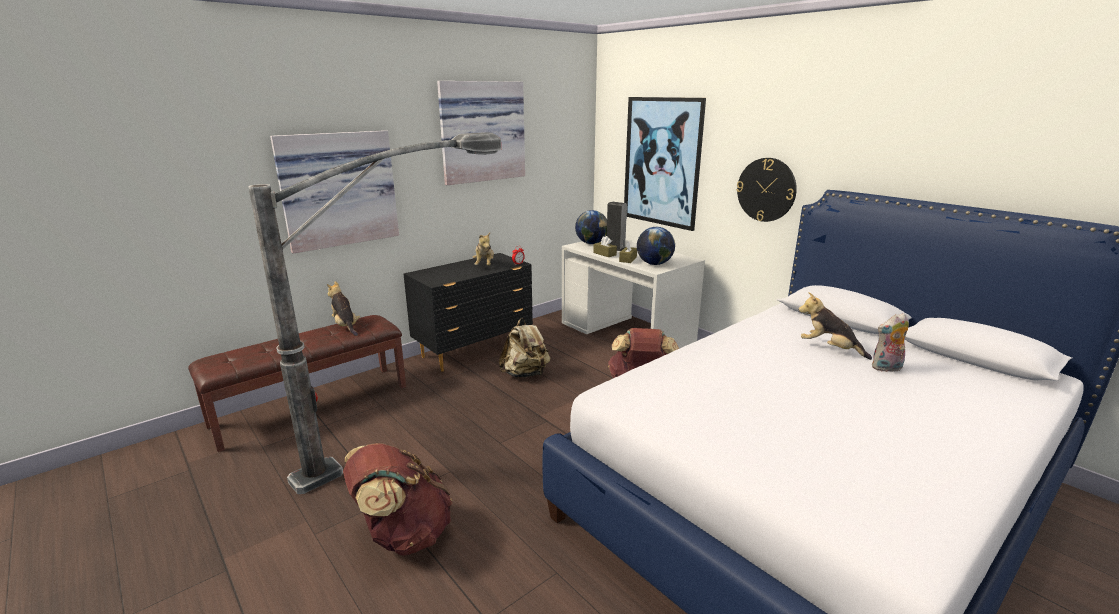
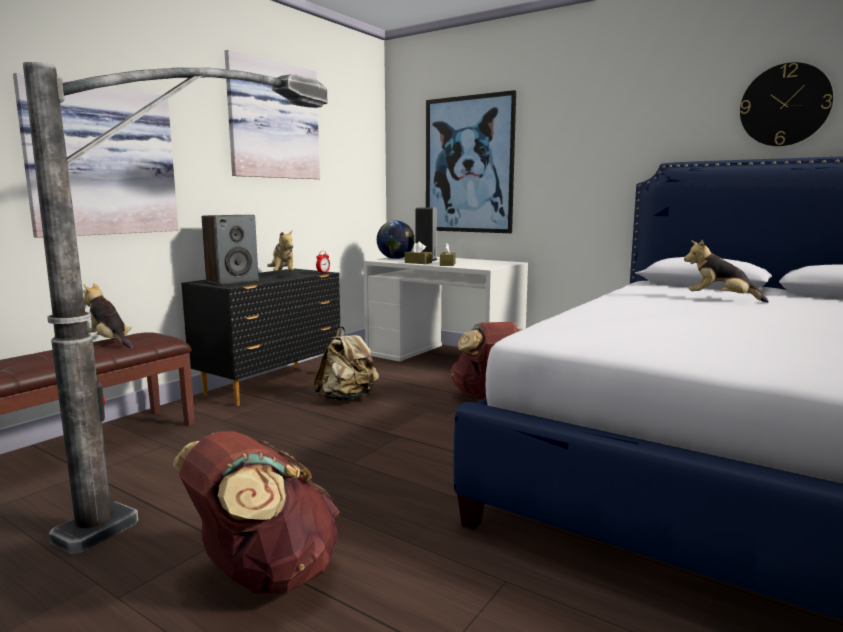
camera: 15 degrees left, 10 degrees down
(440, 274) = (232, 281): none -> speaker
(654, 264) = (479, 265): globe -> none
(766, 189) = (591, 176): wall clock -> wall clock (784, 105)
(886, 368) = (790, 306): plush toy -> none

